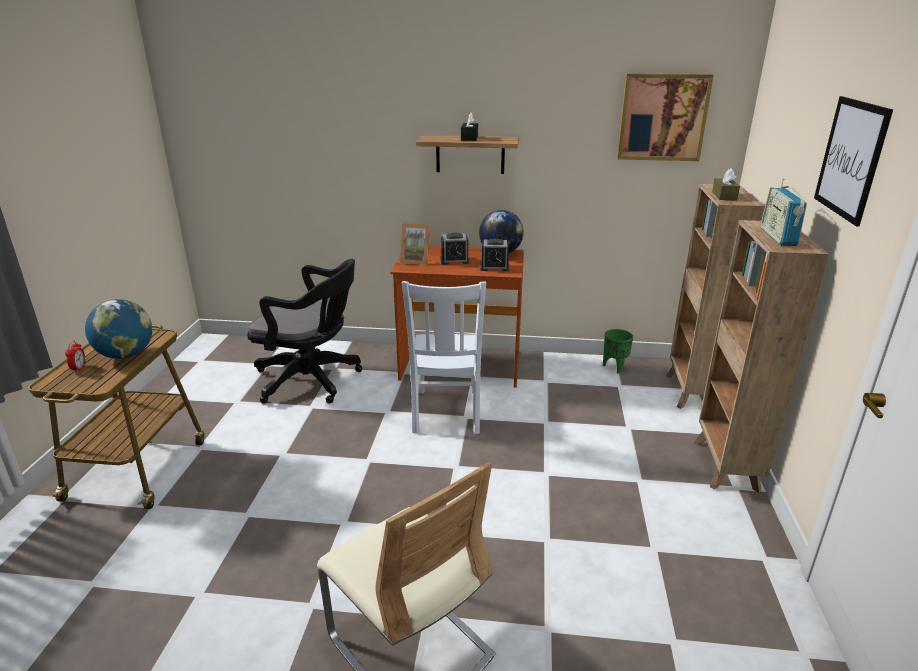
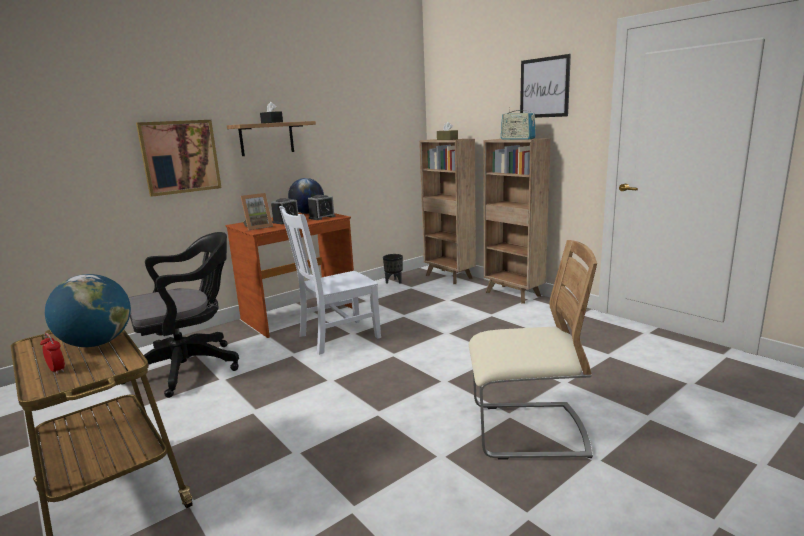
camera: 45 degrees left, 10 degrees down
(446, 413) = (336, 337): white chair -> white chair turned 105 degrees clockwise
(615, 367) = (394, 281): green planter -> black planter
(662, 117) = (383, 103): picture -> picture (180, 157)

